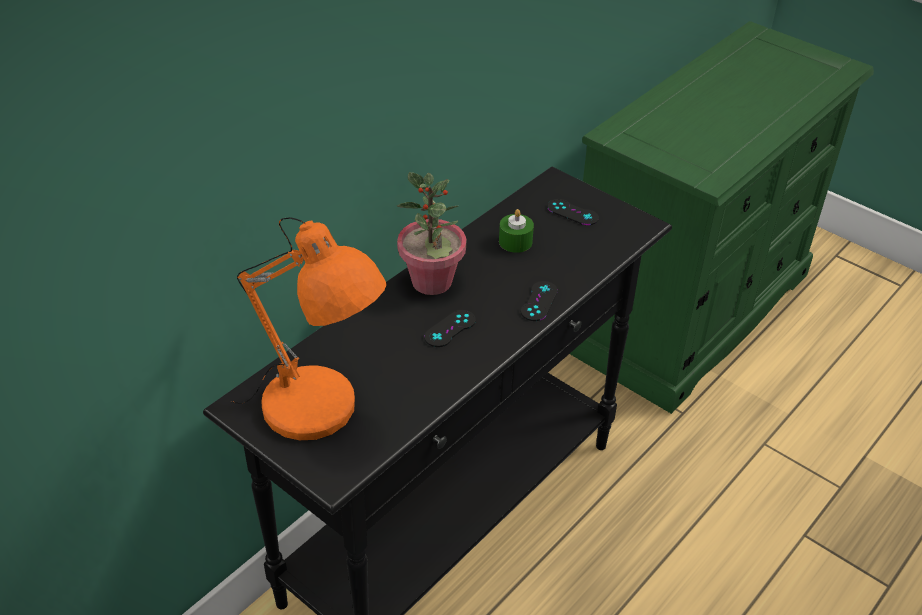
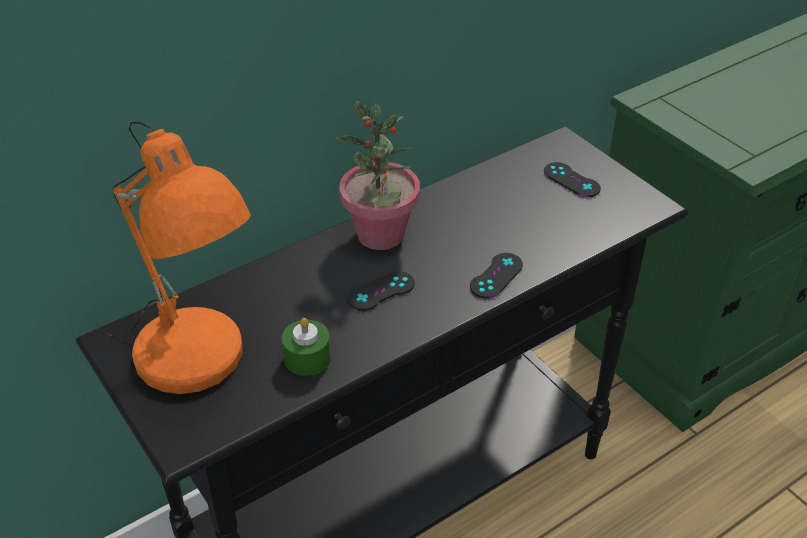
camera: 15 degrees right, 0 degrees up
(515, 241) = (493, 204): green candle -> green candle (307, 358)

